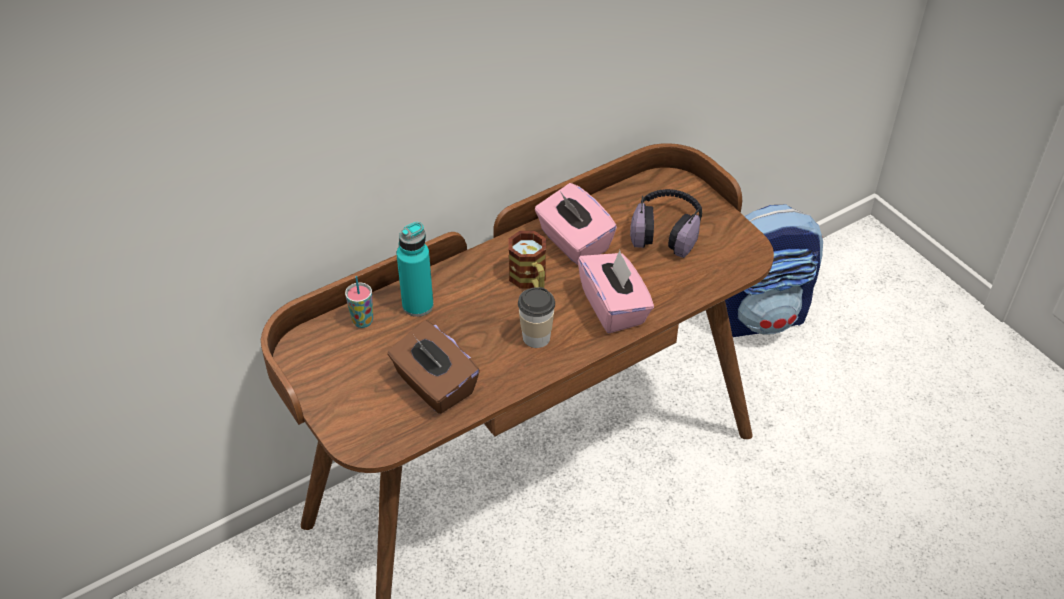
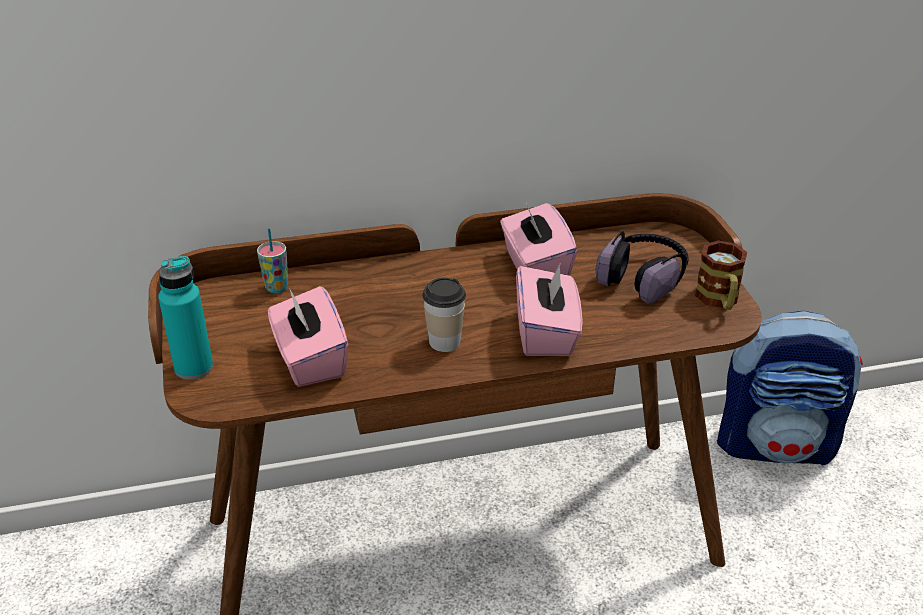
camera: 20 degrees right, 10 degrees down
(418, 305) = (340, 286): turquoise bottle -> turquoise bottle (194, 368)
(434, 385) = (310, 360): brown tissue box -> pink tissue box
(530, 281) = (469, 290): mug -> mug (719, 300)

